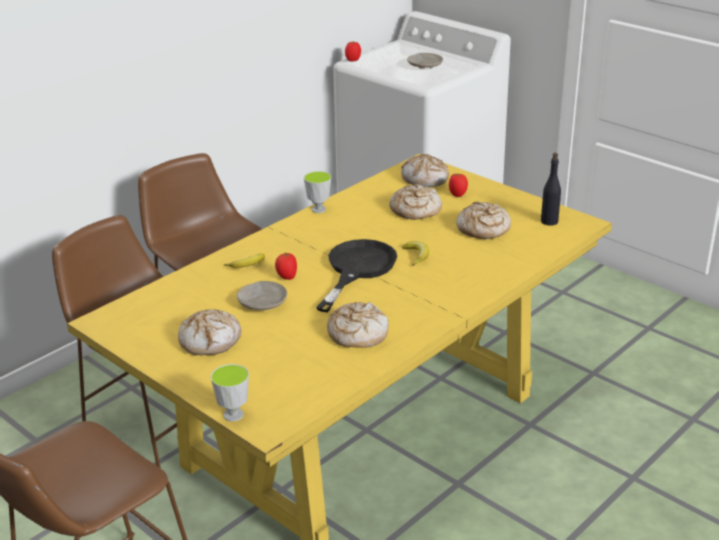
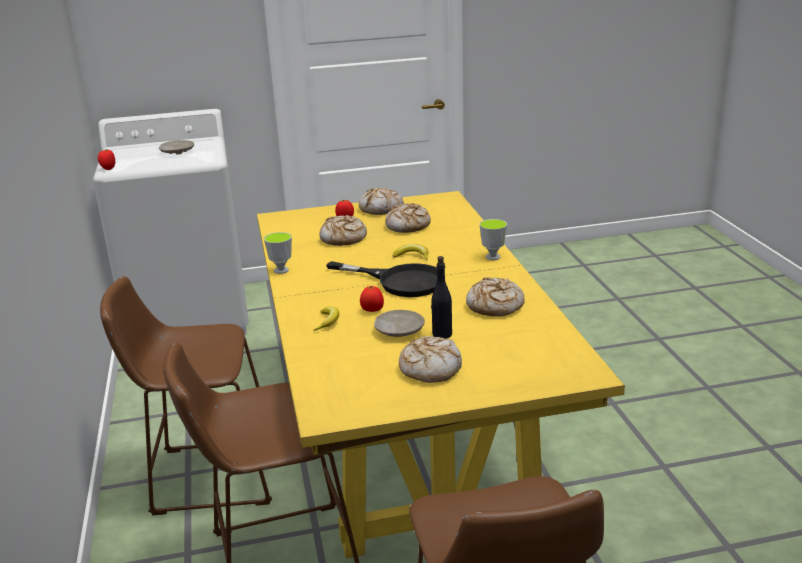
camera: 55 degrees left, 5 degrees down
(233, 415) = (557, 385): cup -> cup (493, 257)
(357, 269) = (400, 281): black frying pan -> black frying pan turned 150 degrees clockwise
(425, 179) = (301, 222): bread -> bread (381, 208)
(549, 221) = (429, 205): black bottle -> black bottle (442, 334)

